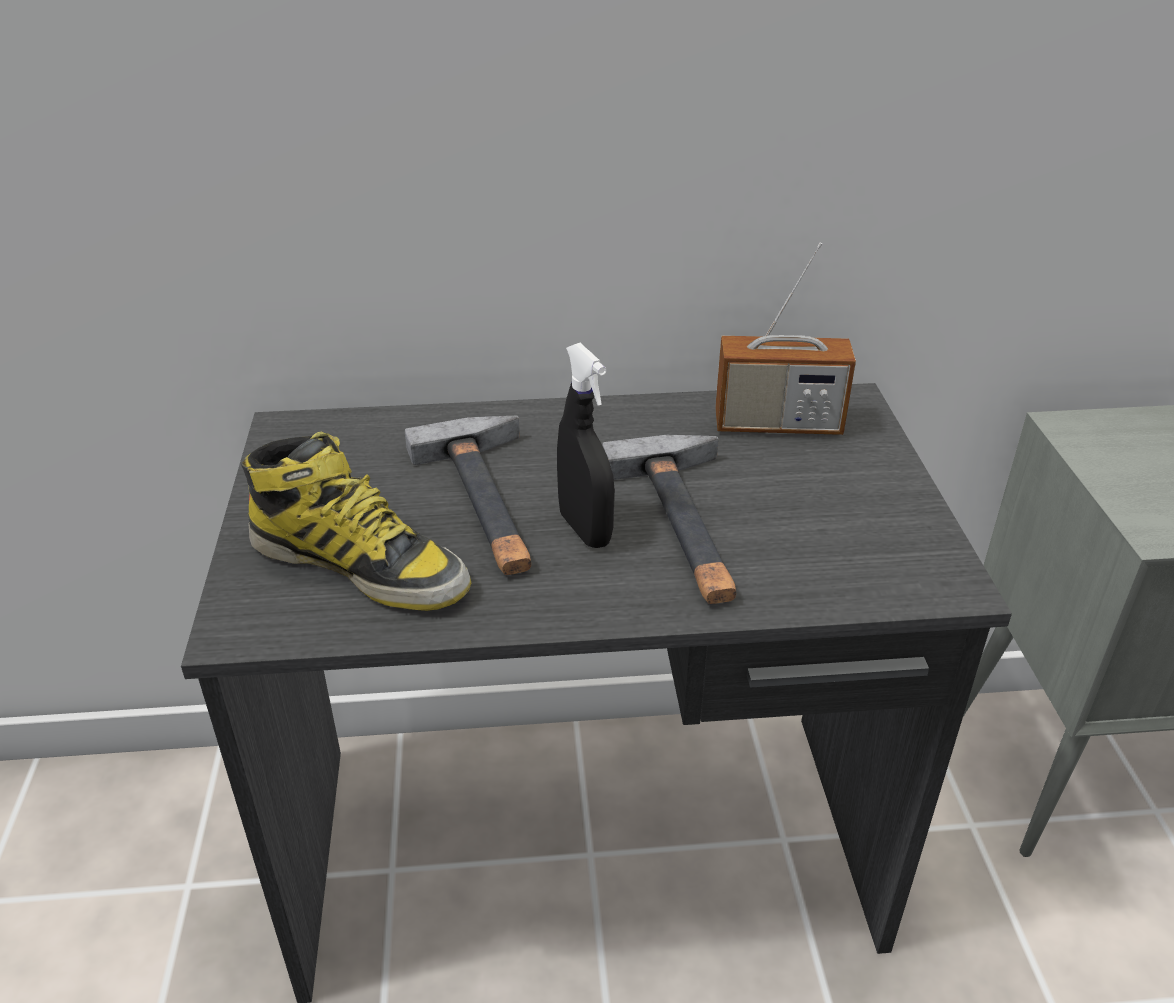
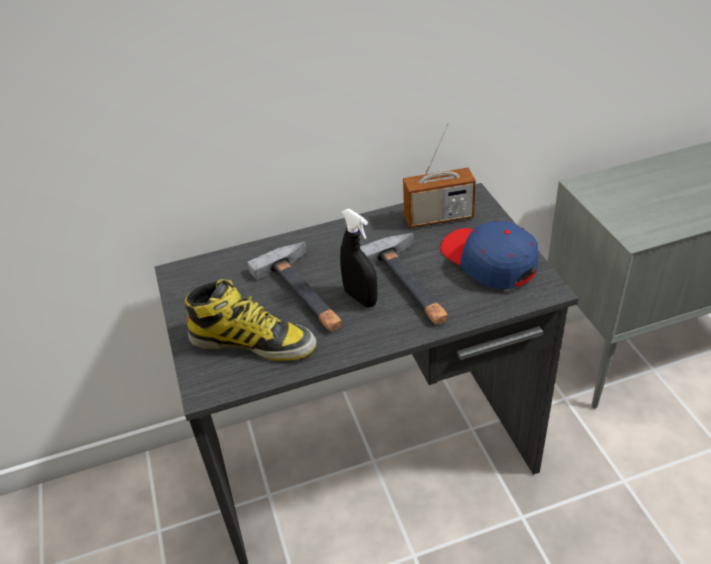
camera: 10 degrees left, 5 degrees up
(848, 513) = (488, 261): none -> blue cap

